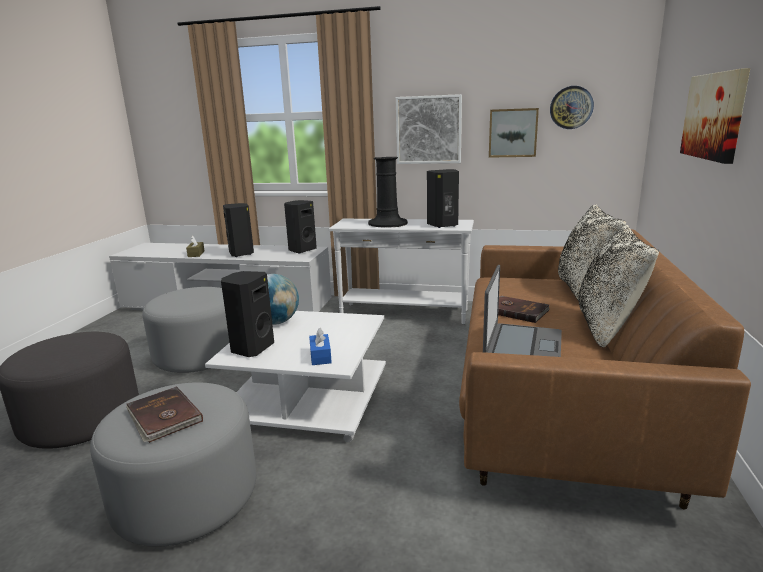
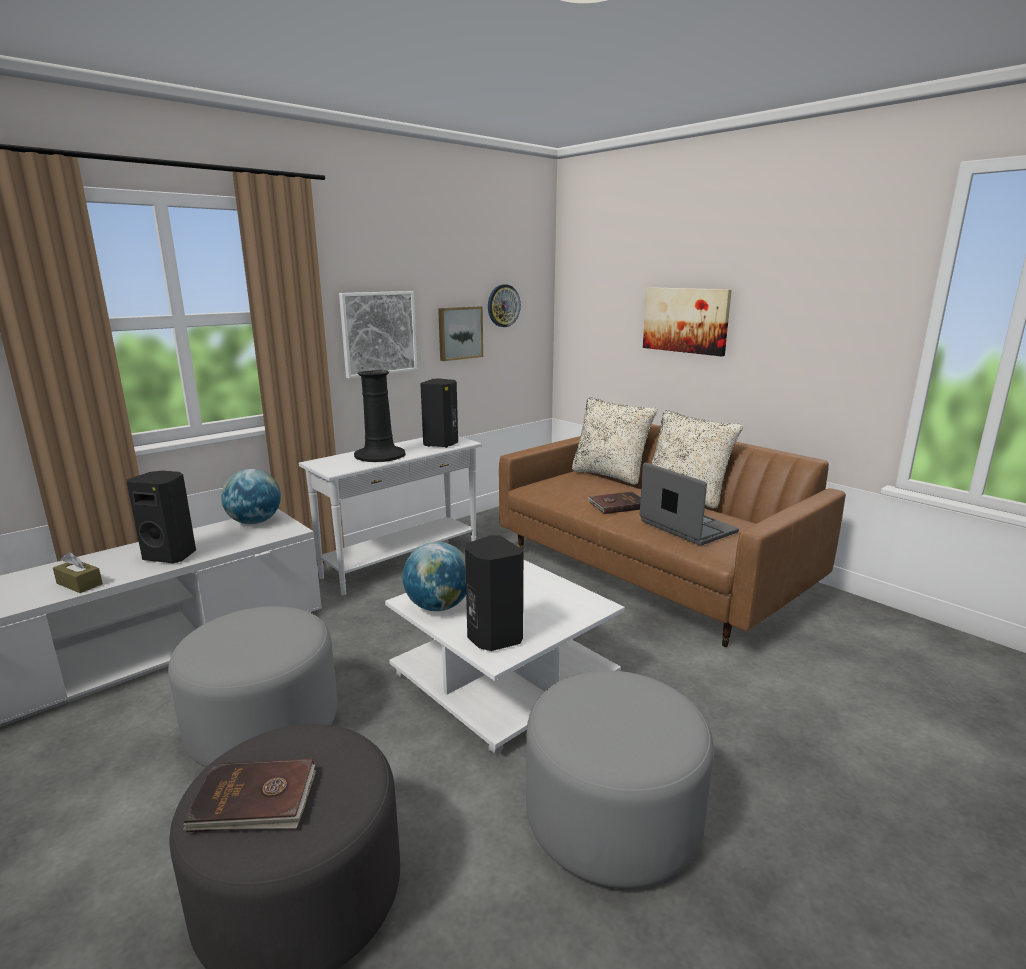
camera: 55 degrees left, 0 degrees up
(163, 417) = (630, 721): brown book -> brown book (254, 800)
(301, 250) = (254, 522): black speaker -> globe
(320, 356) = (566, 608): blue tissue box -> none

